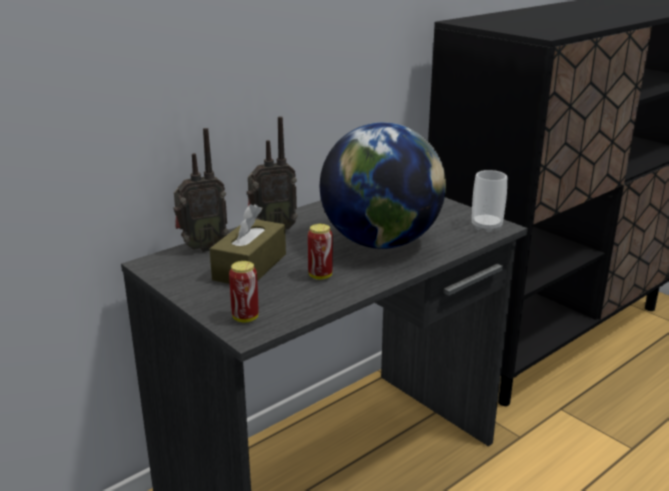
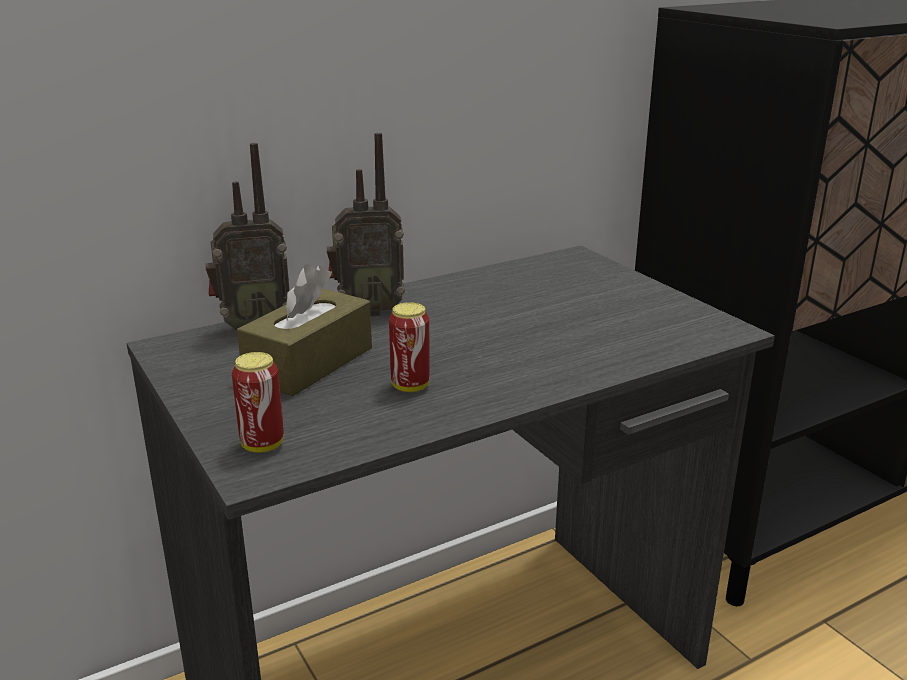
camera: 10 degrees right, 0 degrees up
(380, 242) = (526, 341): globe -> none
(486, 226) = (706, 328): cup -> none

